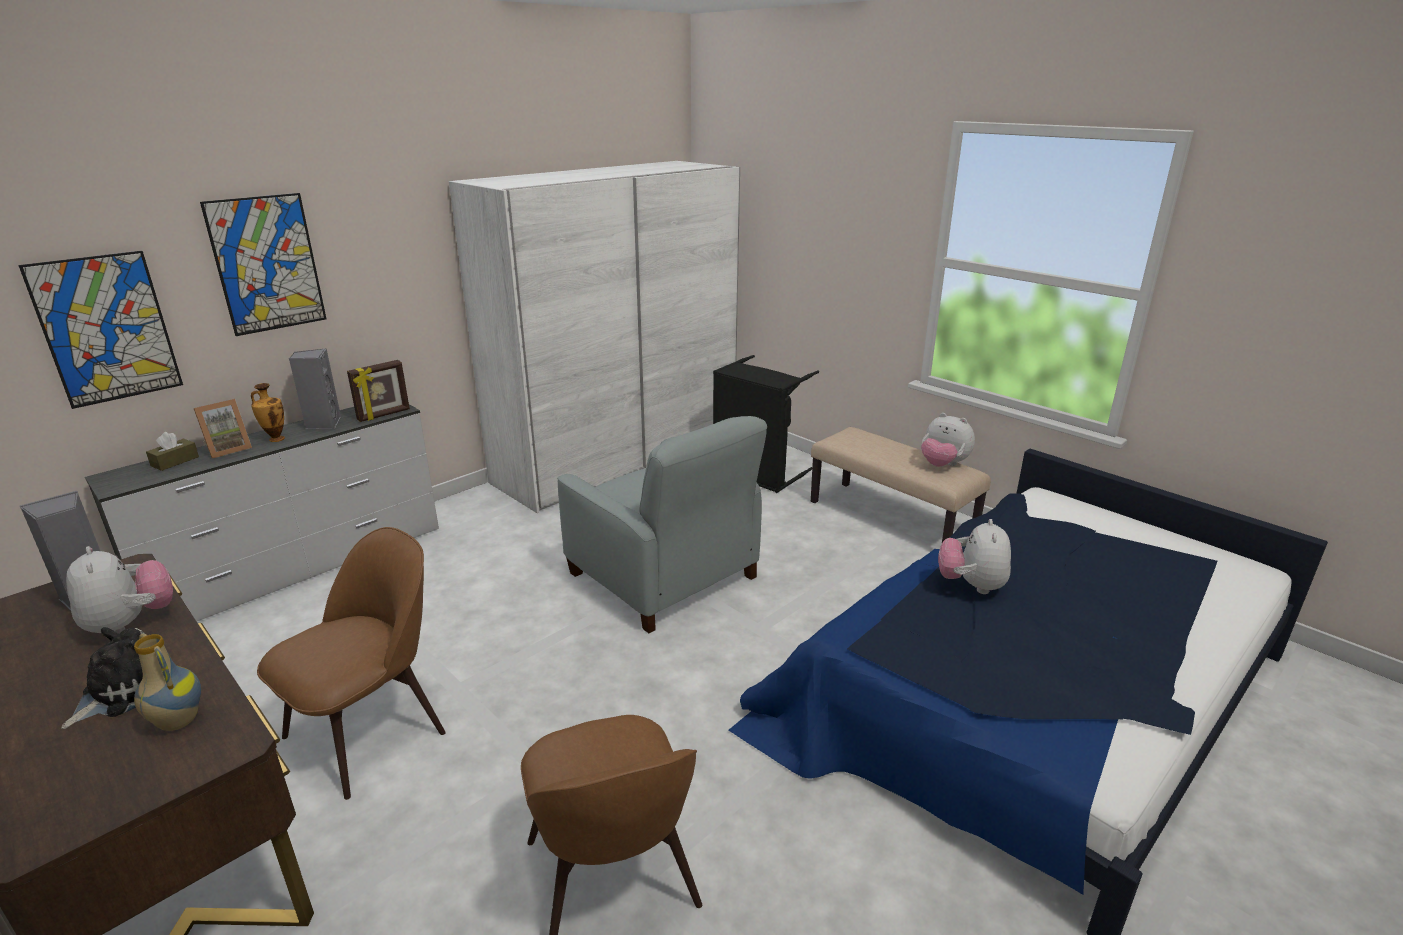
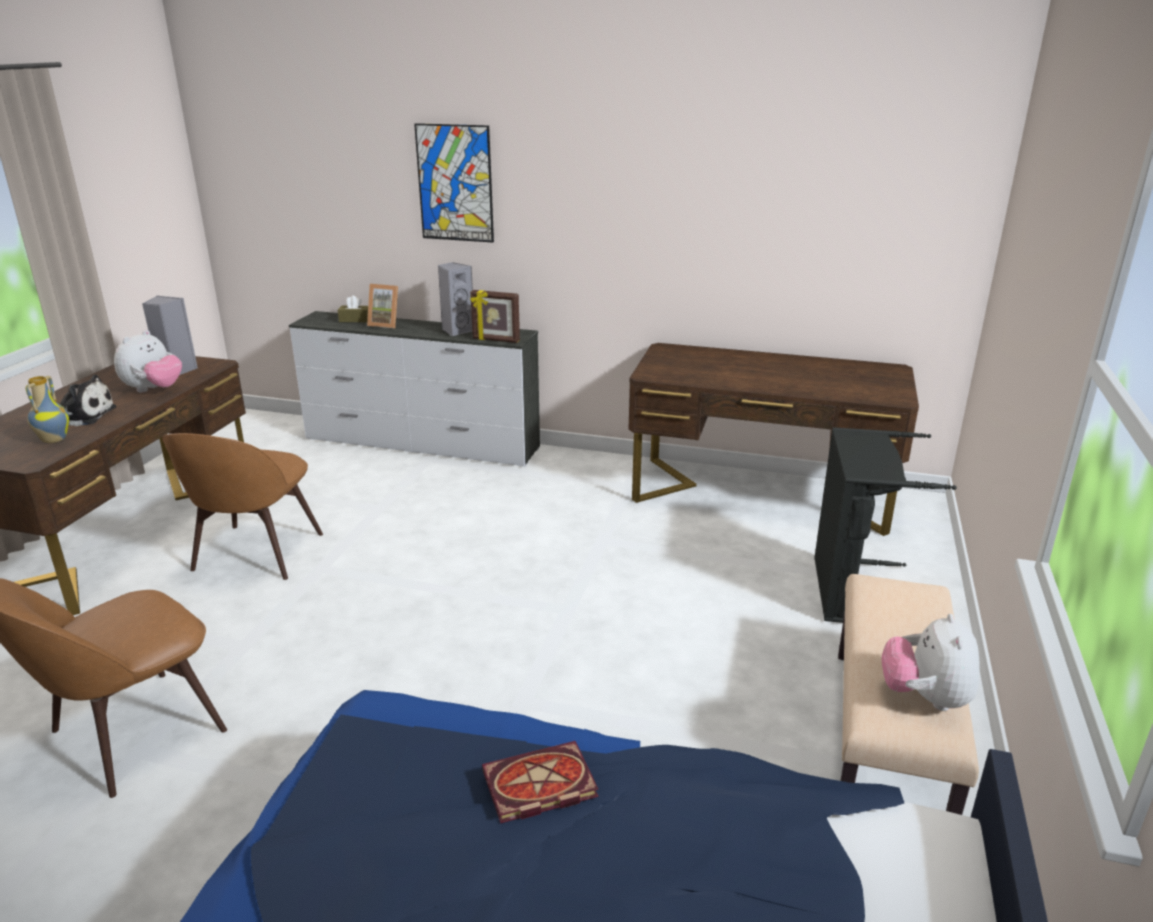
camera: 60 degrees right, 0 degrees up
(106, 329) = (345, 210): picture -> none
(275, 439) = (416, 328): vase -> none
(371, 730) = (255, 554): brown chair -> brown chair turned 90 degrees clockwise
(619, 457) = (760, 494): white wardrobe -> brown desk
(664, 577) = (563, 606): grey armchair -> none
(971, 585) = (537, 786): plush toy -> book

